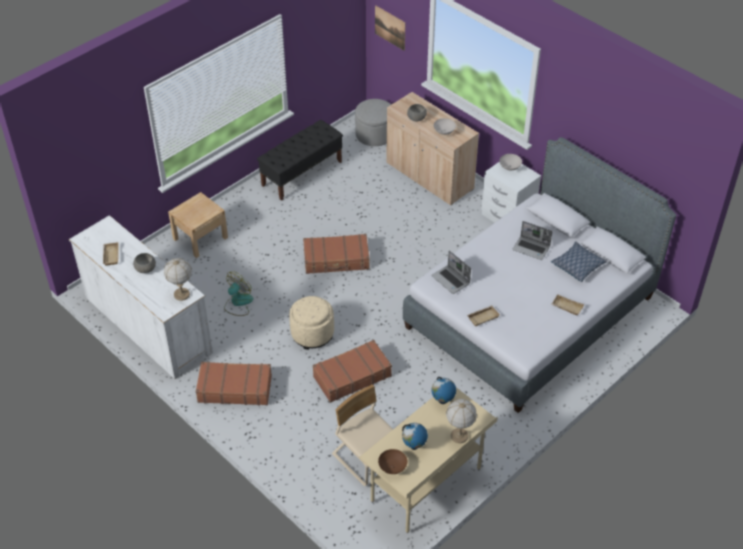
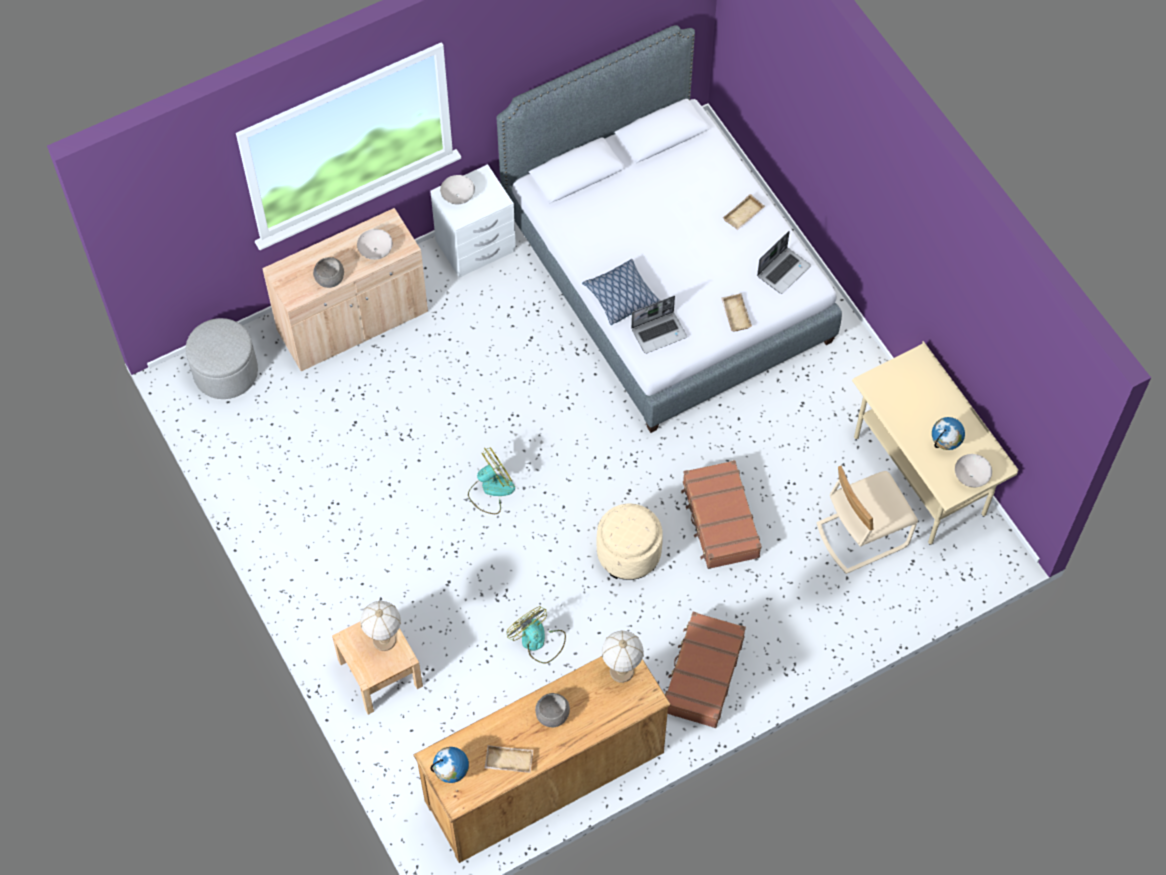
camera: 75 degrees left, 15 degrees up
(147, 324) = (544, 776): white dresser -> brown dresser
(302, 173) = (280, 497): black bench -> none
(336, 260) = (491, 490): brown suitcase -> fan
(390, 27) = (171, 240): picture -> none
(392, 467) = (971, 476): brown bowl -> white bowl
(442, 401) = (881, 395): globe -> globe (452, 774)
(459, 436) = (939, 391): table lamp -> table lamp (384, 640)
(531, 248) = (626, 221): laptop -> laptop (783, 270)
(577, 266) = (674, 179): pillow -> pillow (620, 297)

